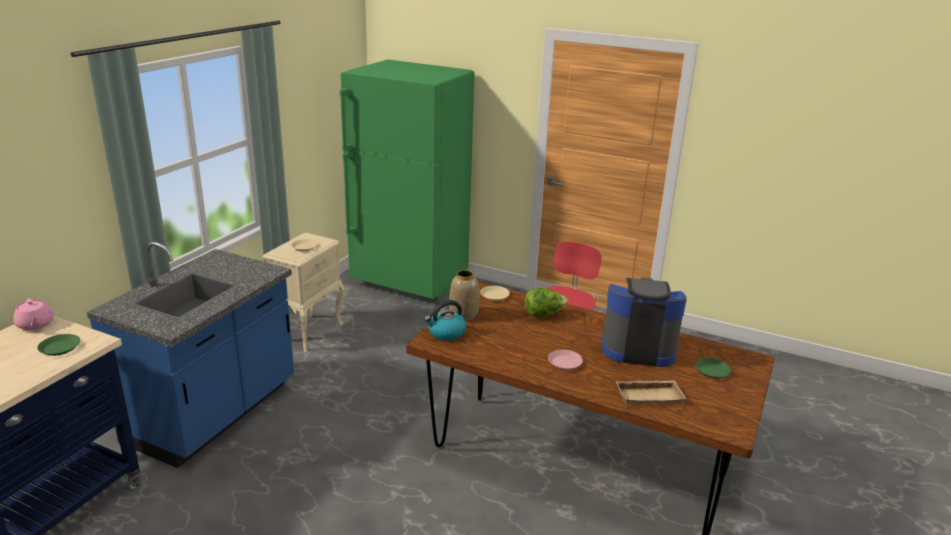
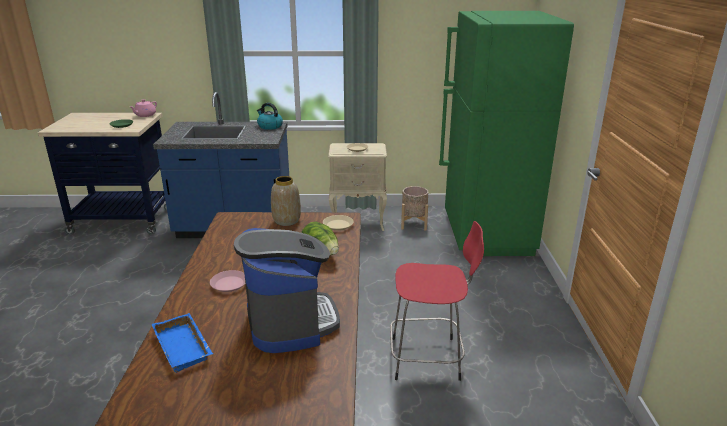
camera: 65 degrees right, 0 degrees up
(349, 305) = (414, 224): none -> beige planter
(446, 333) = (247, 221): kettle -> kettle (269, 126)
(649, 395) = (185, 346): beige tray -> blue tray
(712, 371) = (268, 387): green plate -> none

